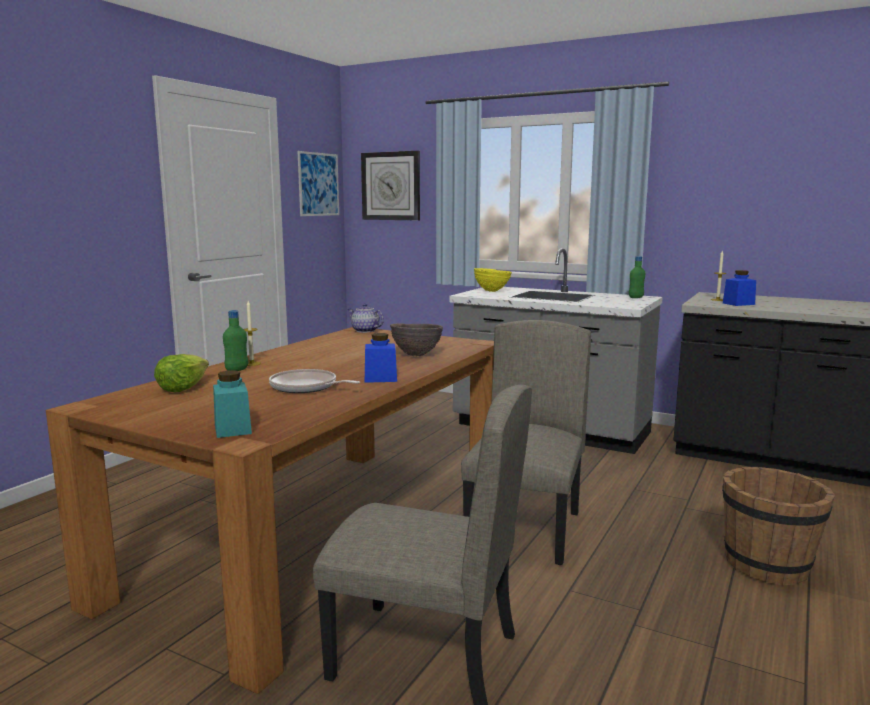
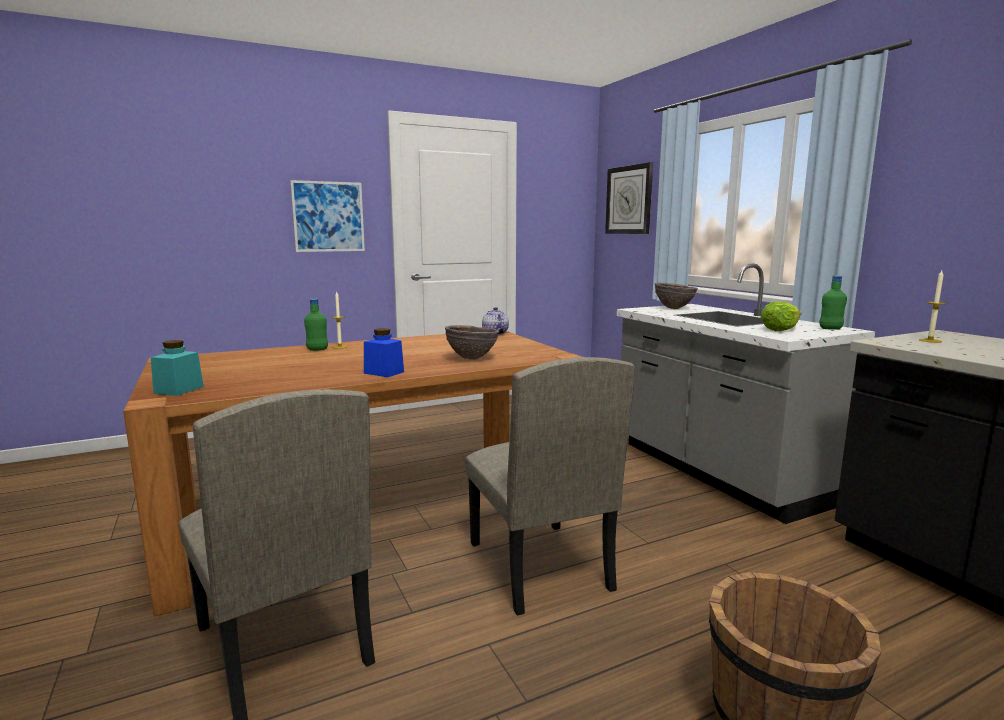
camera: 35 degrees right, 0 degrees up
(182, 388) = (249, 356): lettuce -> lettuce (780, 329)
(306, 387) = (315, 370): frying pan -> none
(318, 184) = (563, 200): picture -> picture (328, 216)
(492, 291) = (674, 308): yellow bowl -> brown bowl
(526, 530) = (538, 566): beige chair -> beige chair turned 105 degrees clockwise
(738, 304) = (948, 348): blue jar -> none

